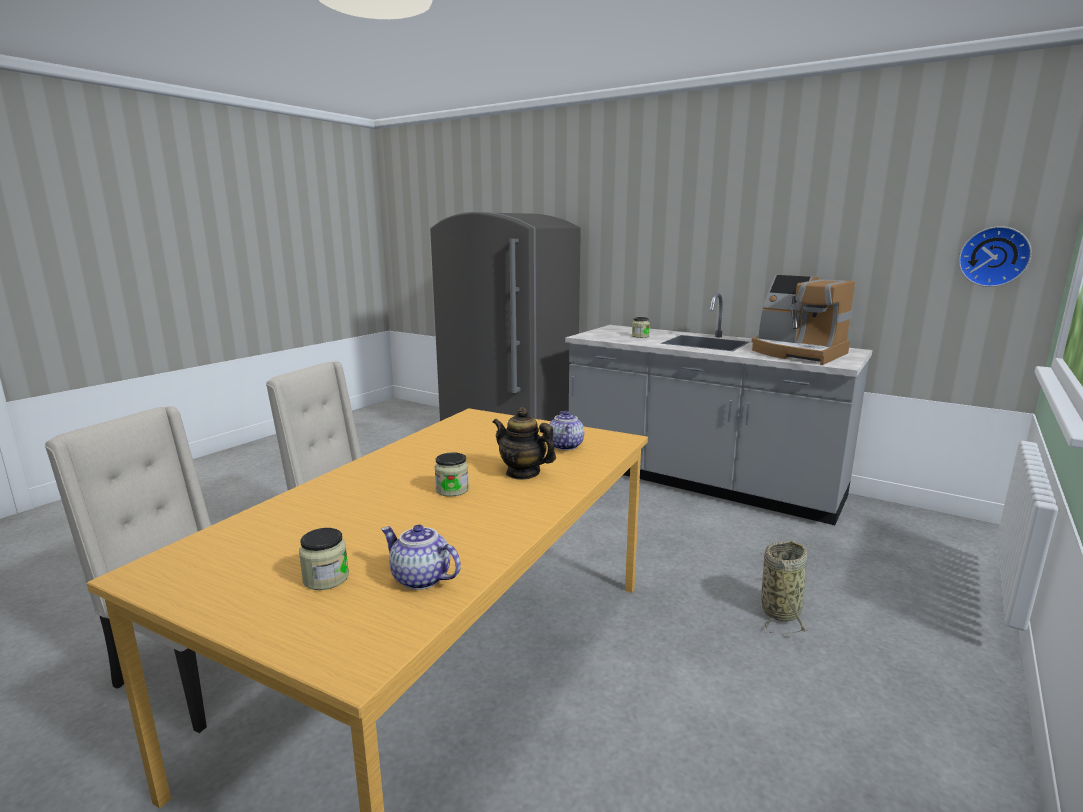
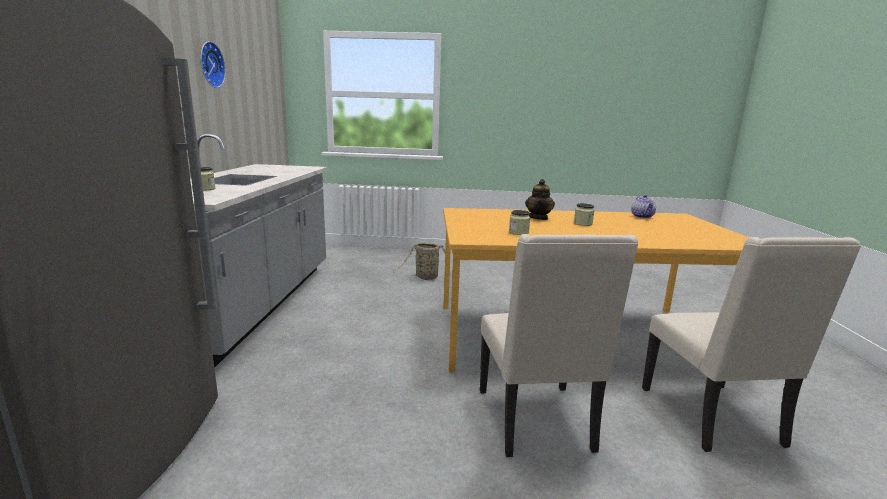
camera: 120 degrees left, 0 degrees up
(326, 578) = (675, 224): jar -> jar (518, 232)
(564, 446) = (488, 216): teapot -> none
(798, 353) = (279, 170): coffee machine -> none
(993, 256) = (272, 99): wall clock -> wall clock (209, 64)

